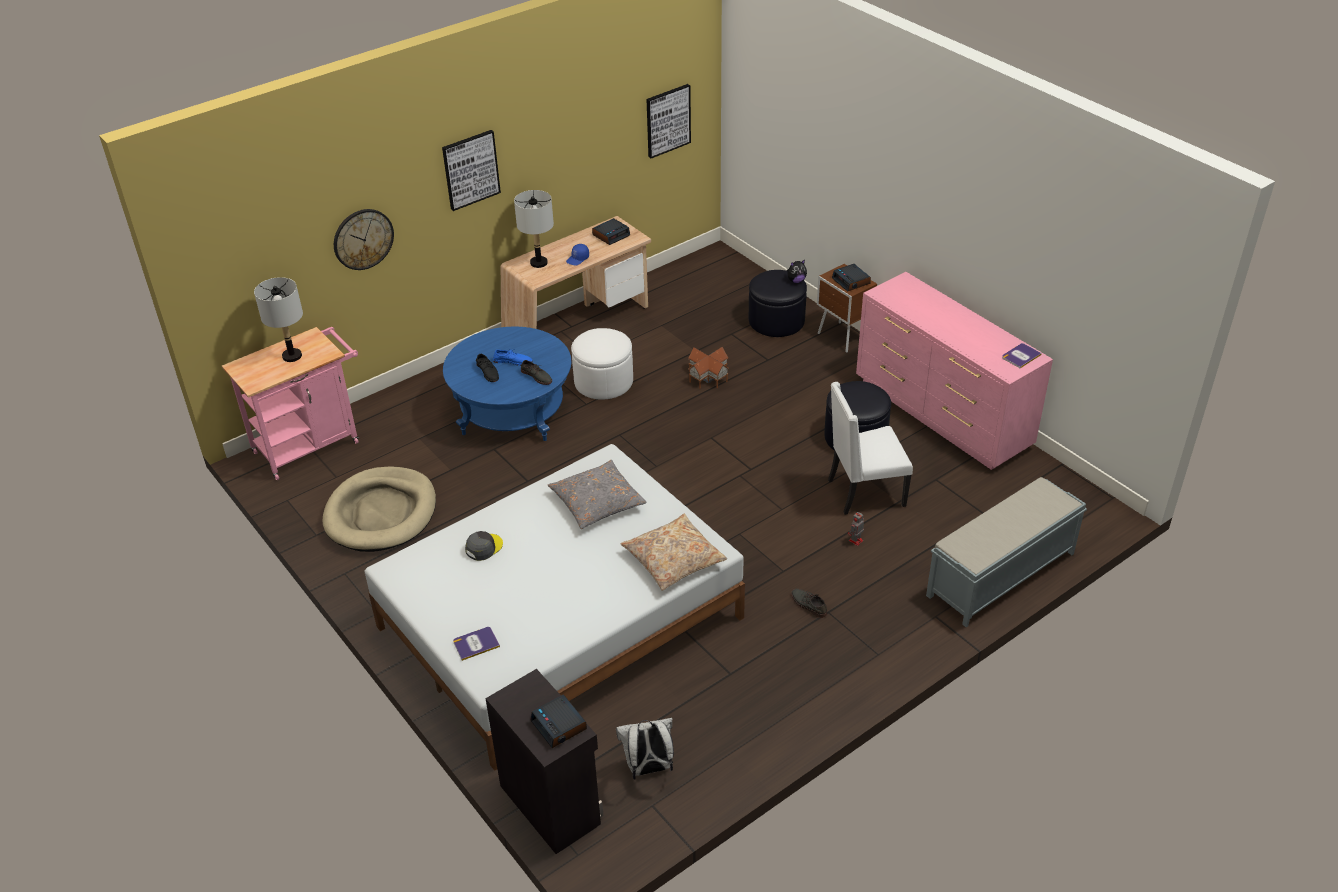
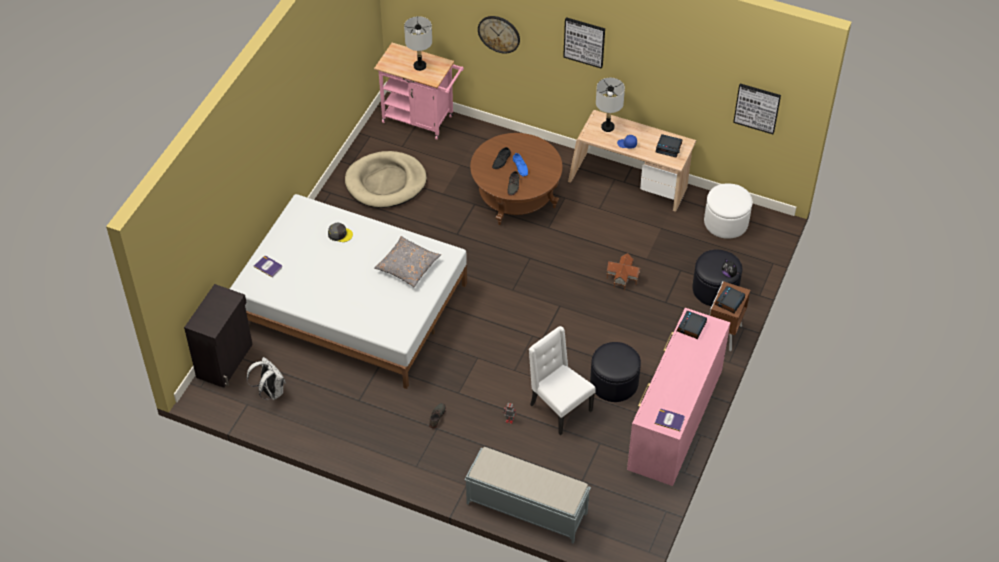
camera: 60 degrees right, 10 degrees up
(513, 411) = (516, 195): blue coffee table -> brown coffee table
(559, 725) = (212, 321): alarm clock -> alarm clock (691, 327)
(604, 381) = (577, 226): white ottoman -> white ottoman (726, 222)
(673, 560) = (381, 322): beige pillow -> none

